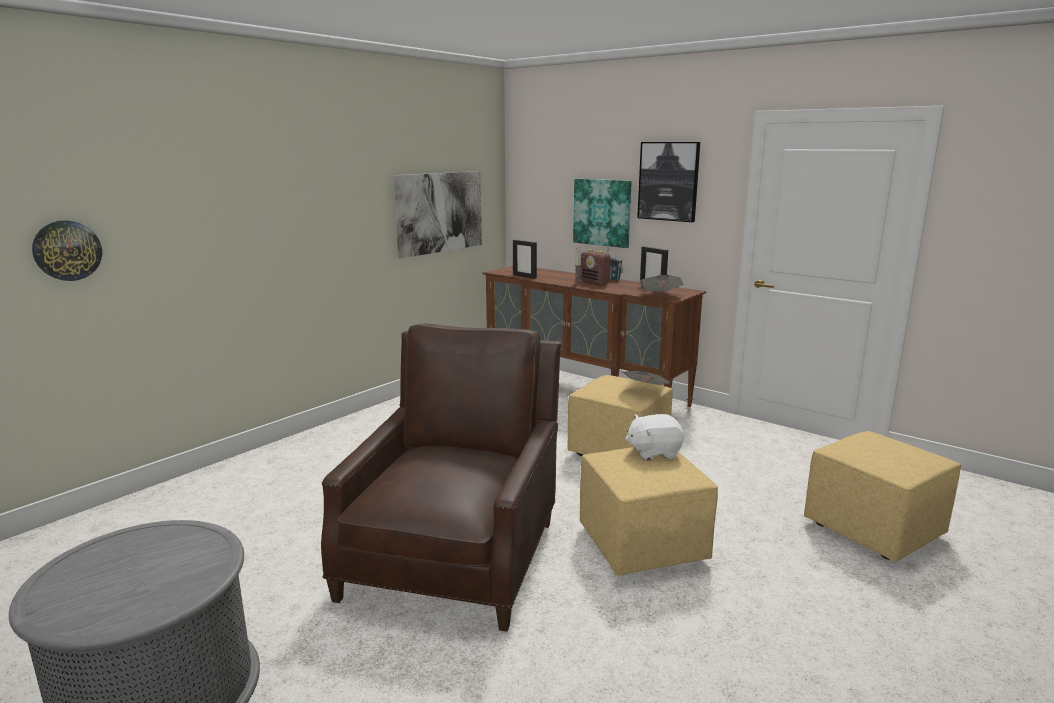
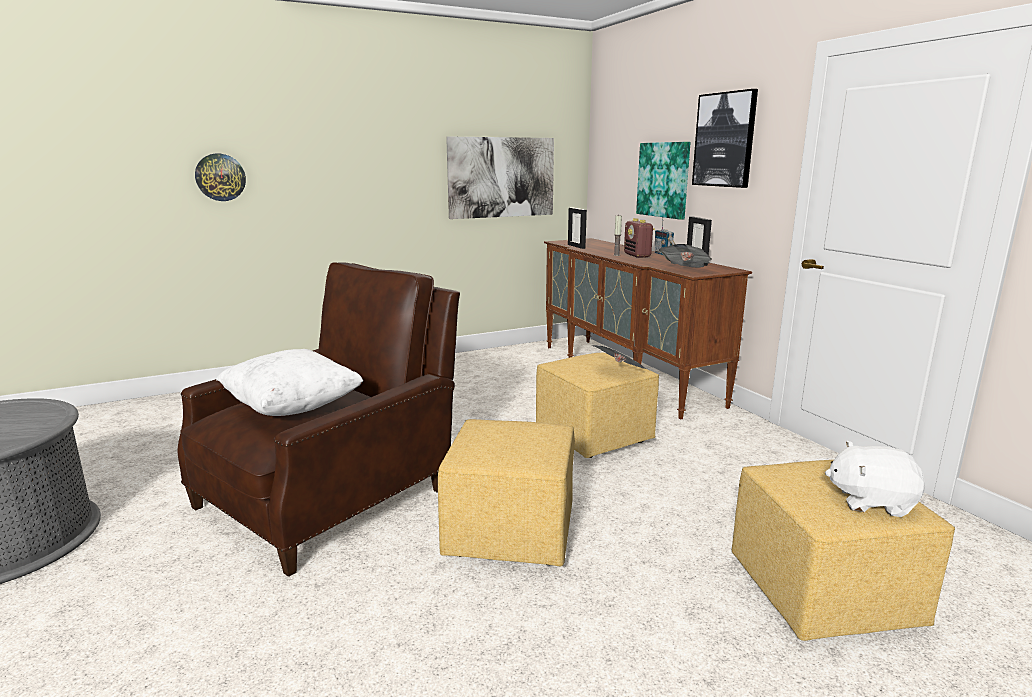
camera: 25 degrees right, 0 degrees up
(67, 250) = (119, 182): wall clock -> wall clock (220, 177)
(448, 474) = (293, 407): none -> white pillow
(653, 452) = (538, 430): white plush toy -> white plush toy (871, 501)

